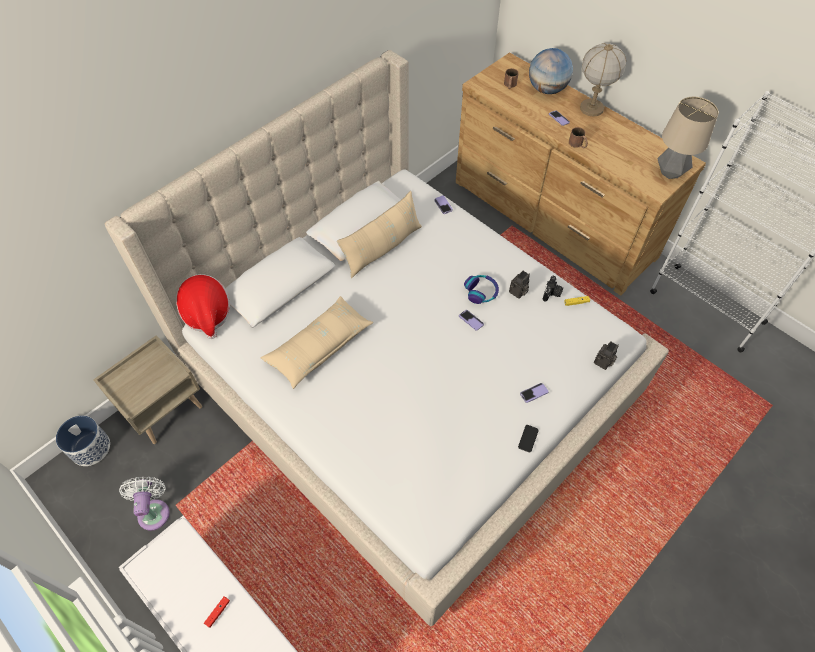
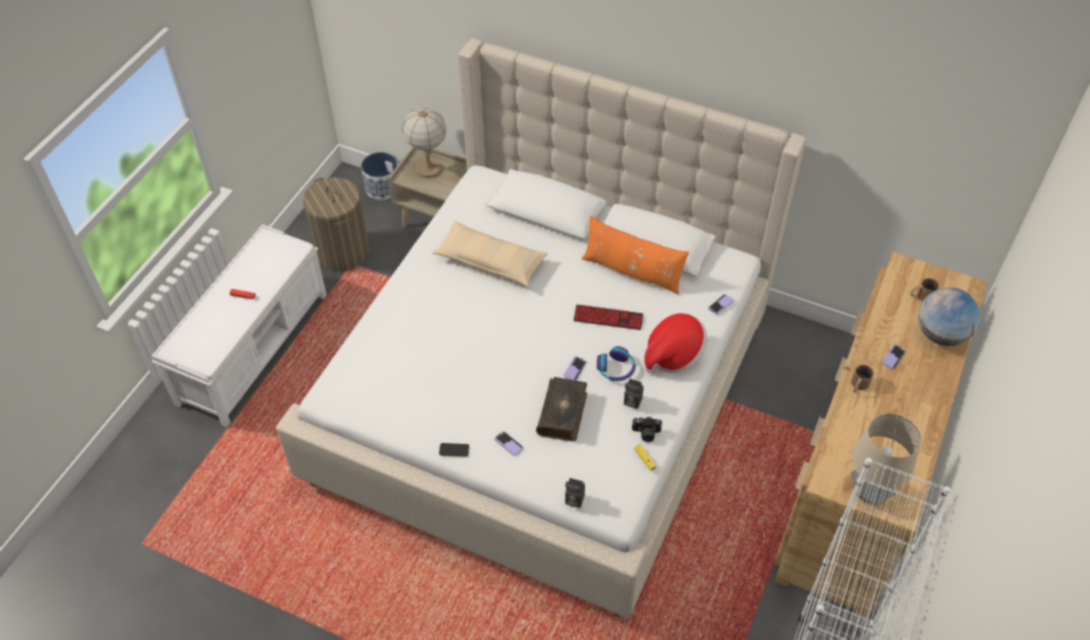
camera: 70 degrees right, 5 degrees down
(154, 511) = (342, 251): white fan -> laundry basket
(207, 314) = (491, 173): hat -> hat (673, 354)
(382, 248) = (632, 271): beige pillow -> orange pillow
(425, 280) = (608, 318): none -> keyboard
(515, 343) = (563, 414): none -> book
(591, 108) = (936, 387): table lamp -> table lamp (428, 169)

